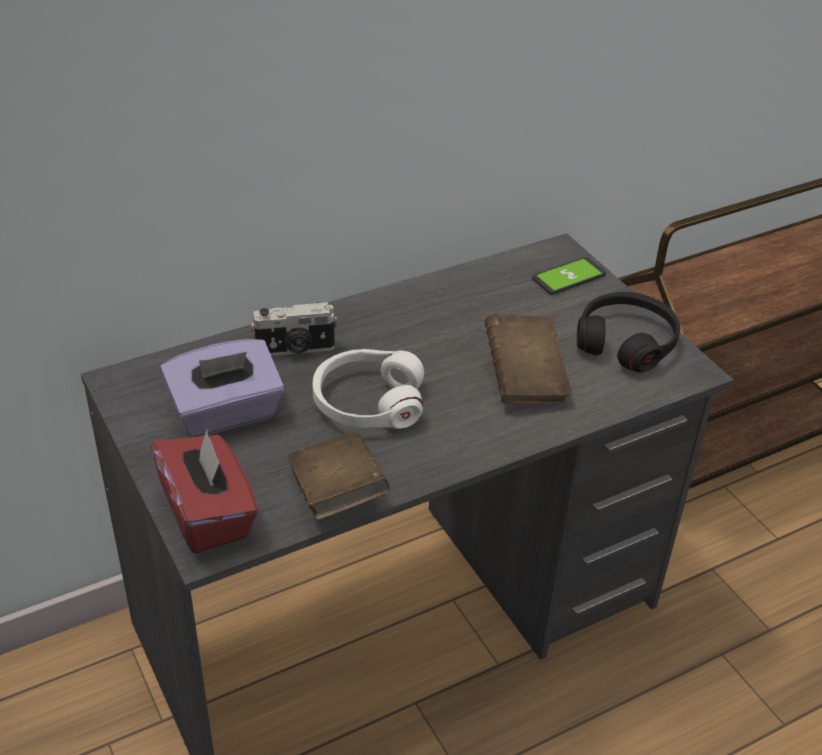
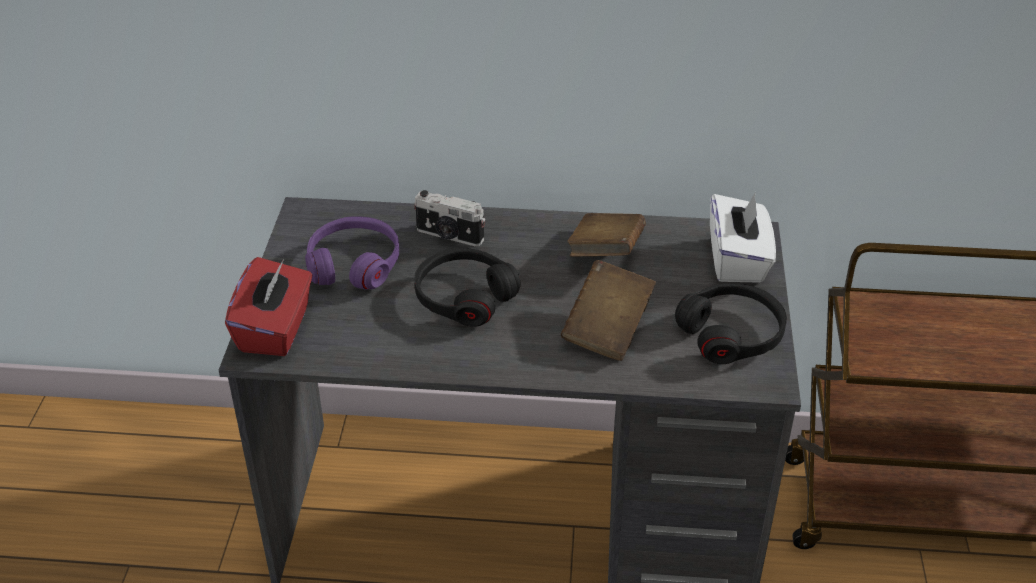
camera: 35 degrees right, 0 degrees up
(226, 414) = (354, 264): purple tissue box -> purple headphones
(337, 495) = (374, 354): brown book -> brown book (605, 253)
(368, 402) = (464, 297): white headphones -> black headphones
(568, 277) = (737, 260): phone -> white tissue box

